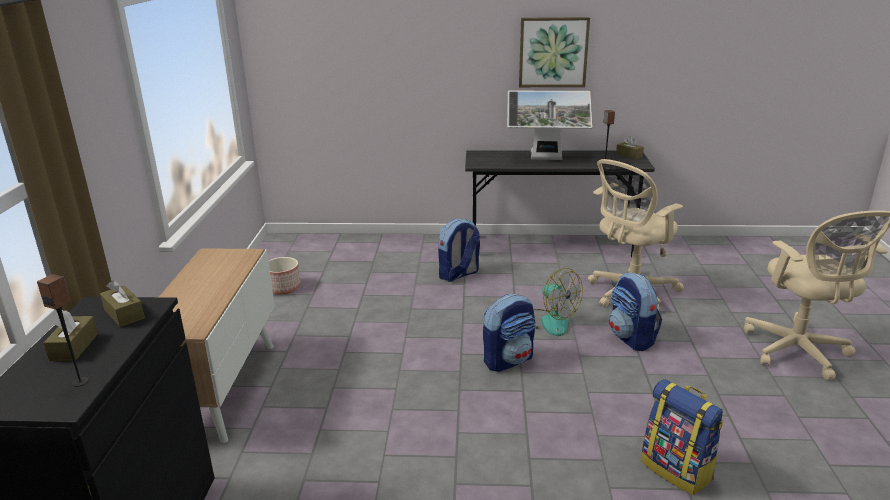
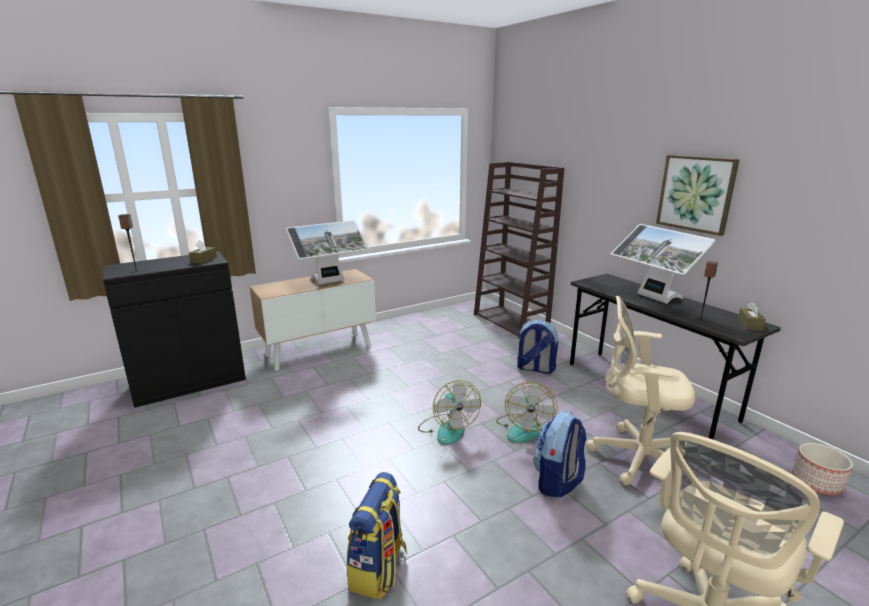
camera: 55 degrees right, 5 degrees down
(74, 347) = (168, 262): brown tissue box -> none
(226, 276) = (330, 282): none -> monitor
(283, 287) = (433, 325): planter -> planter (816, 482)
(351, 245) = (511, 322): none -> brown bookcase
(508, 360) = (447, 429): backpack -> fan

